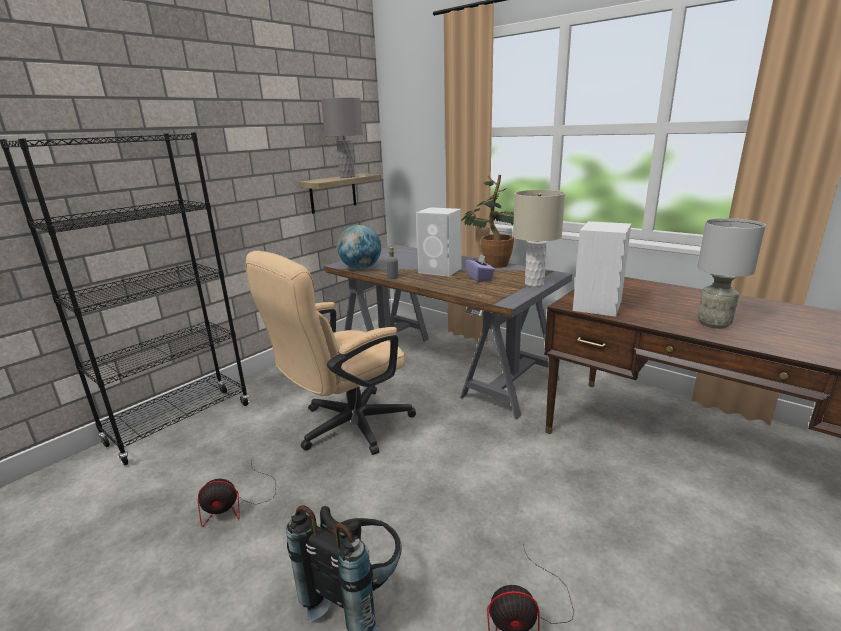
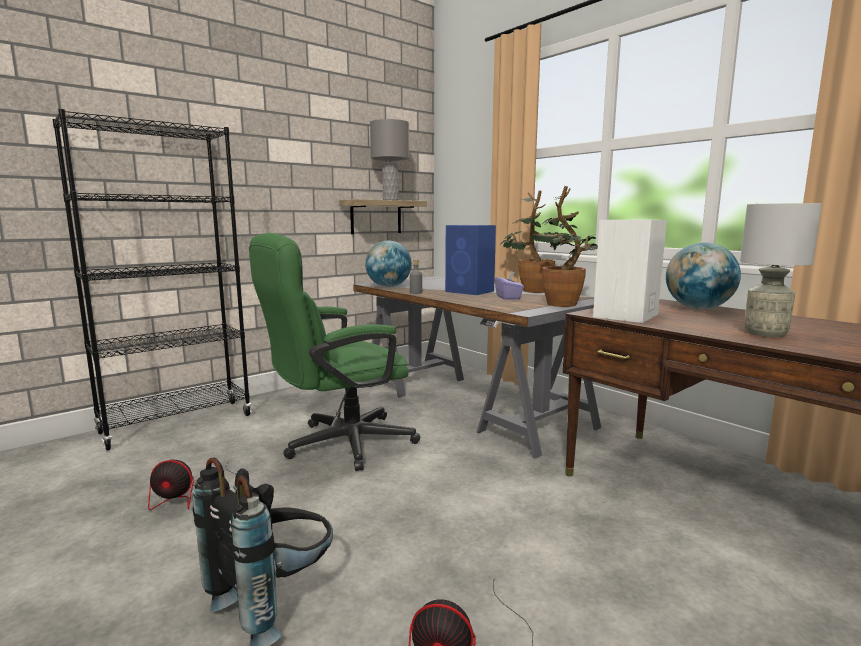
camera: 10 degrees right, 10 degrees down
(345, 428) = (338, 445): beige office chair -> green office chair
(441, 270) = (470, 291): white speaker -> blue speaker
(534, 284) = (567, 303): beige table lamp -> potted plant
(647, 288) = (698, 308): none -> globe

